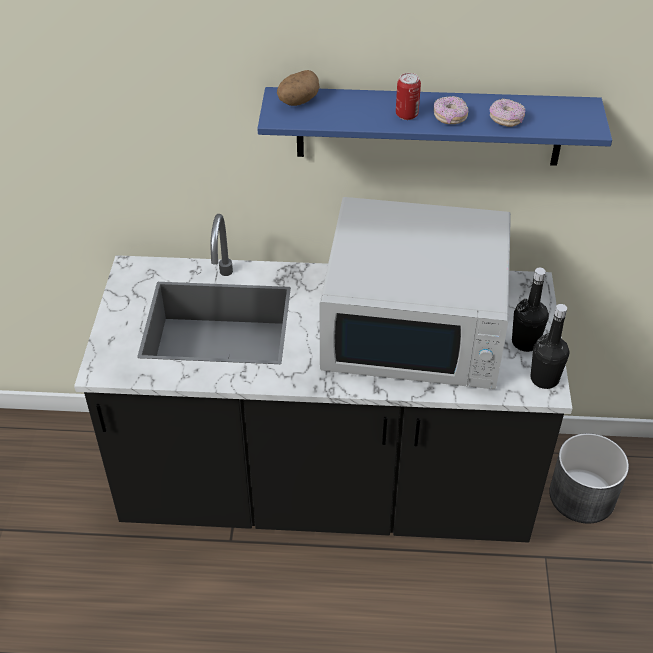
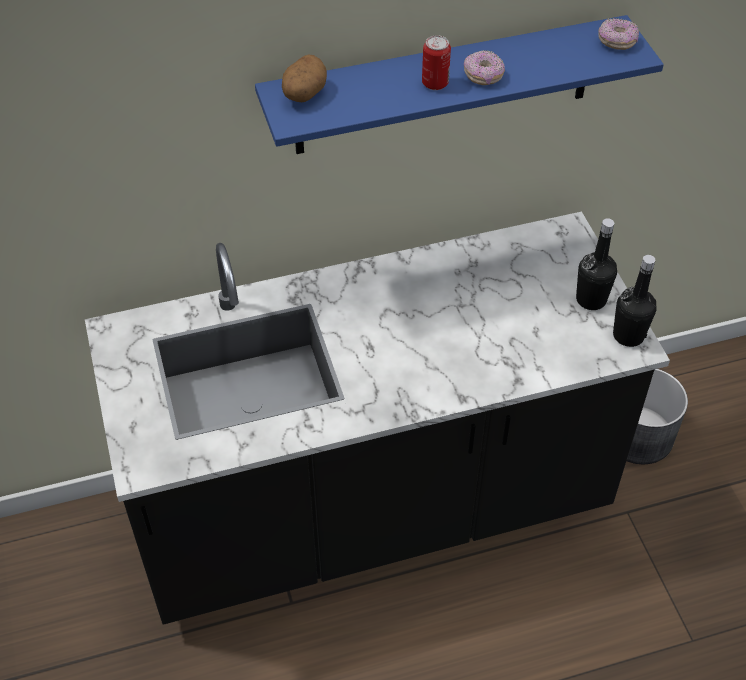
camera: 20 degrees left, 5 degrees up
(415, 326) = (469, 313): white microwave -> none
(506, 120) = (544, 65): donut -> donut (616, 42)

